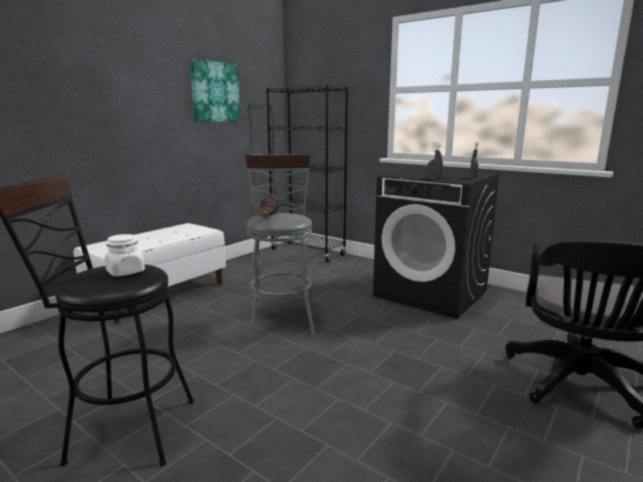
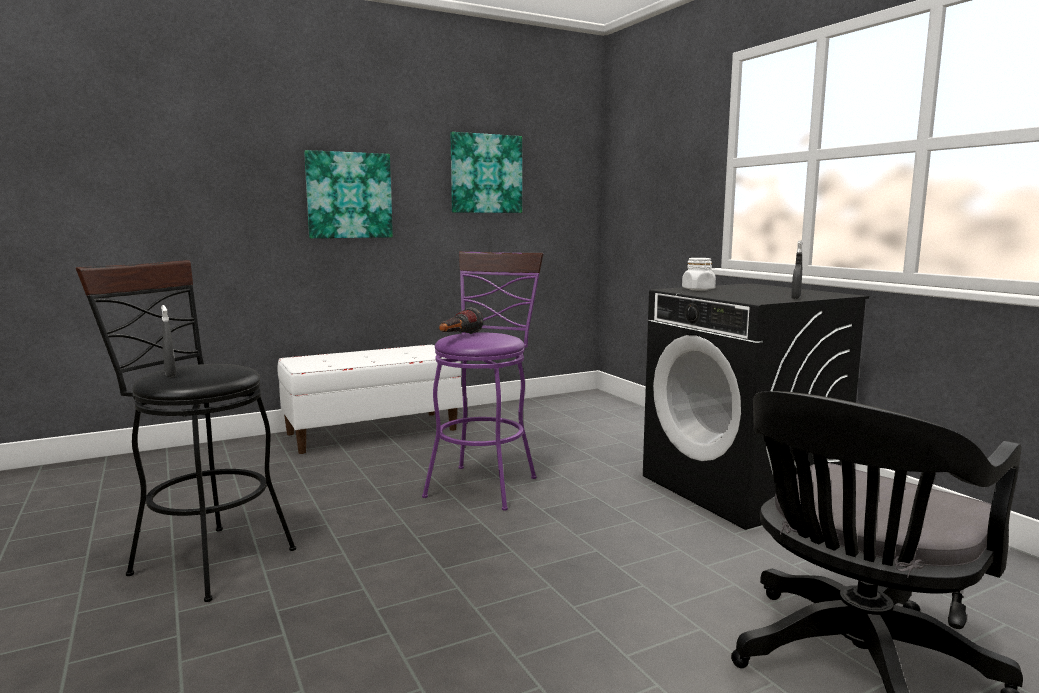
camera: 25 degrees right, 5 degrees down
(118, 108) = (349, 195): none -> picture
(126, 272) = (210, 370): white jar -> white jar (698, 289)
(281, 319) = (485, 483): grey stool -> purple stool
(308, 252) = (609, 407): black bookcase -> none
(434, 179) = (721, 296): grey spray bottle -> grey spray bottle (170, 375)

